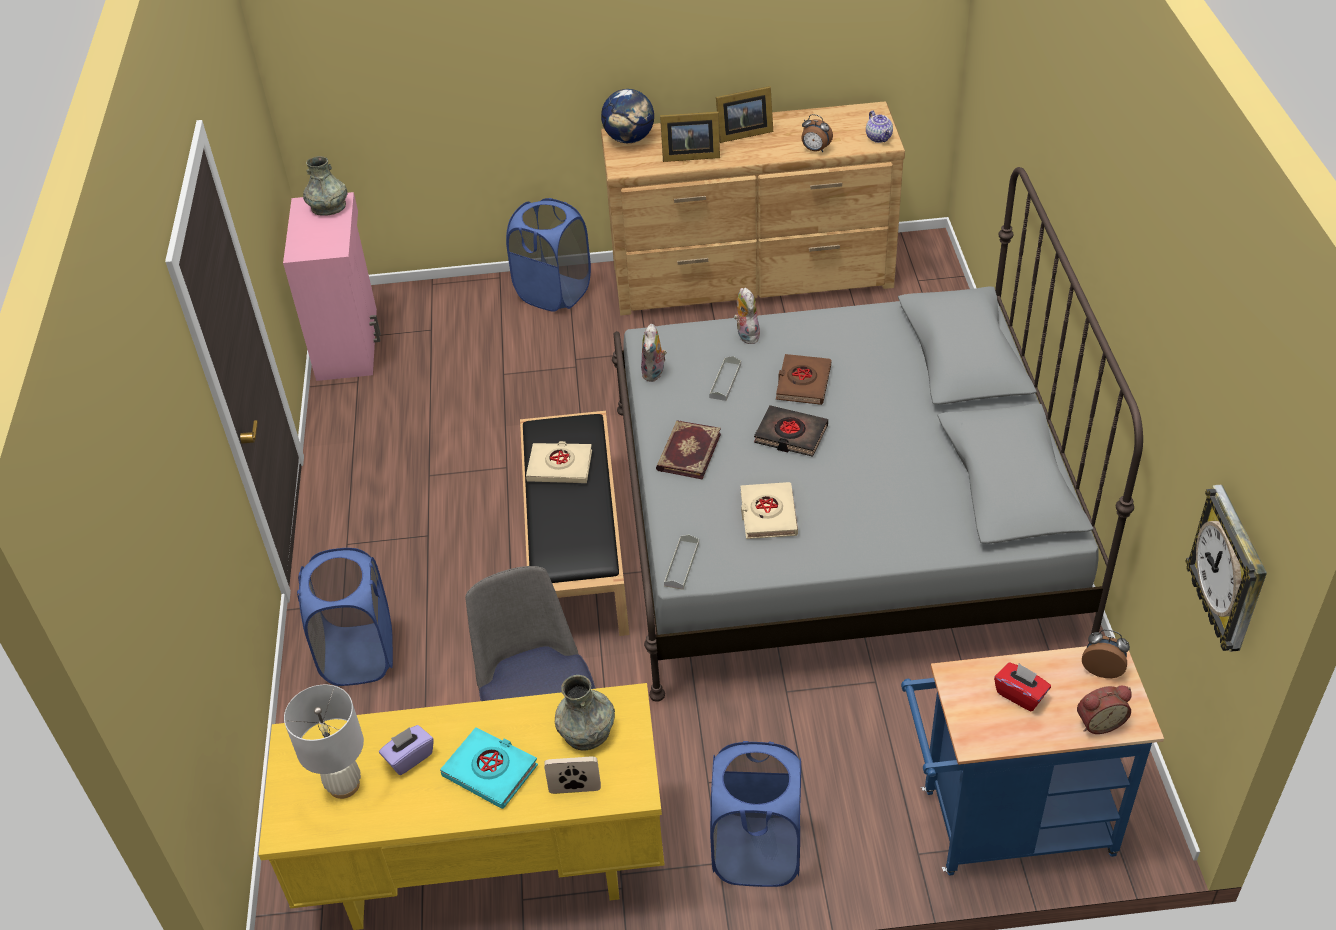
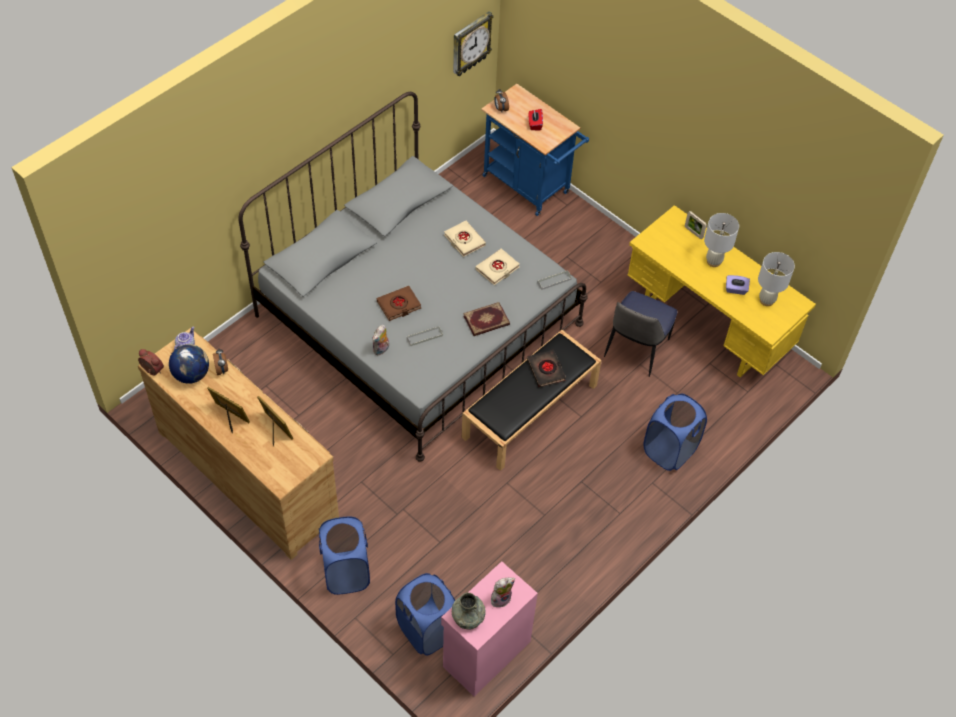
camera: 135 degrees left, 10 degrees up
(490, 771) = (713, 261): turquoise book -> white table lamp
(560, 466) = (522, 396): beige book -> beige book (464, 240)
(586, 730) = (668, 245): grey vase -> none
(629, 139) = (280, 474): globe -> globe (191, 374)
(654, 373) = (445, 370): plush toy -> plush toy (501, 598)
(756, 852) = (614, 249): blue laundry basket -> blue laundry basket (427, 630)
(790, 435) = (440, 289): black book -> black book (546, 370)
(1098, 721) = (526, 100): alarm clock -> alarm clock (151, 370)

